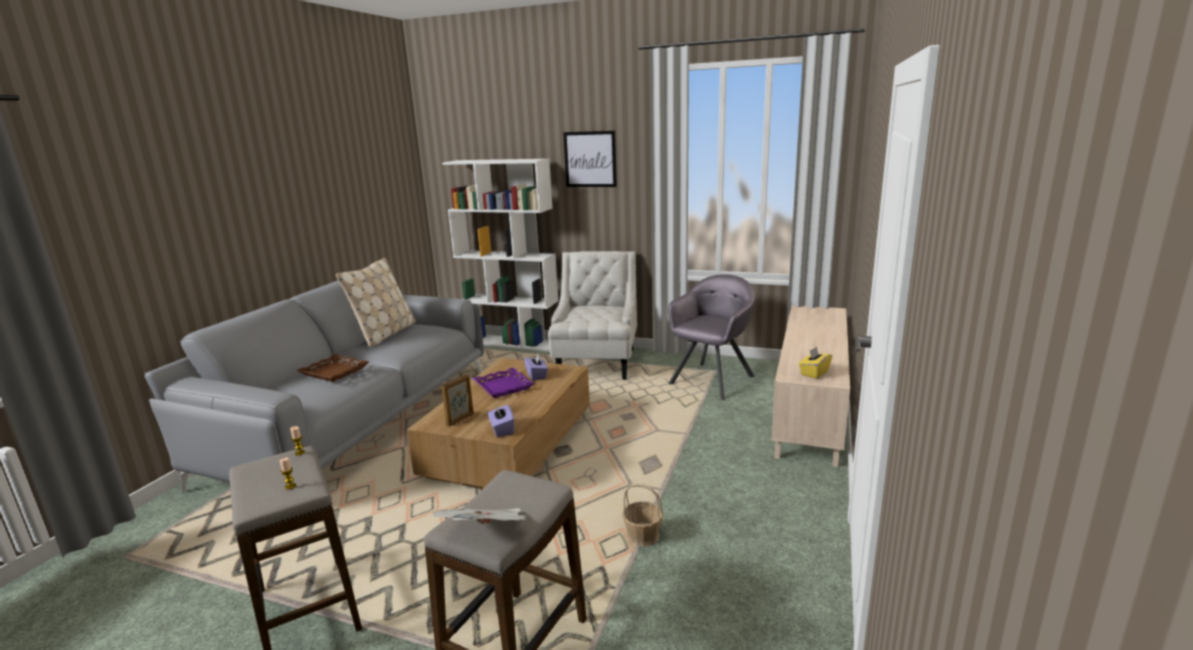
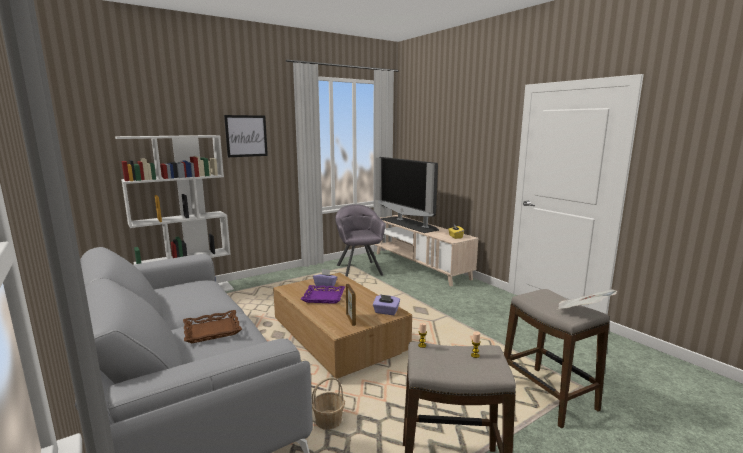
camera: 55 degrees left, 5 degrees down
(385, 334) = (167, 298): beige pillow -> none
(597, 364) = (282, 284): white armchair -> none
(643, 536) = (481, 333): basket -> basket (329, 421)
(811, 329) = (409, 224): none -> television

